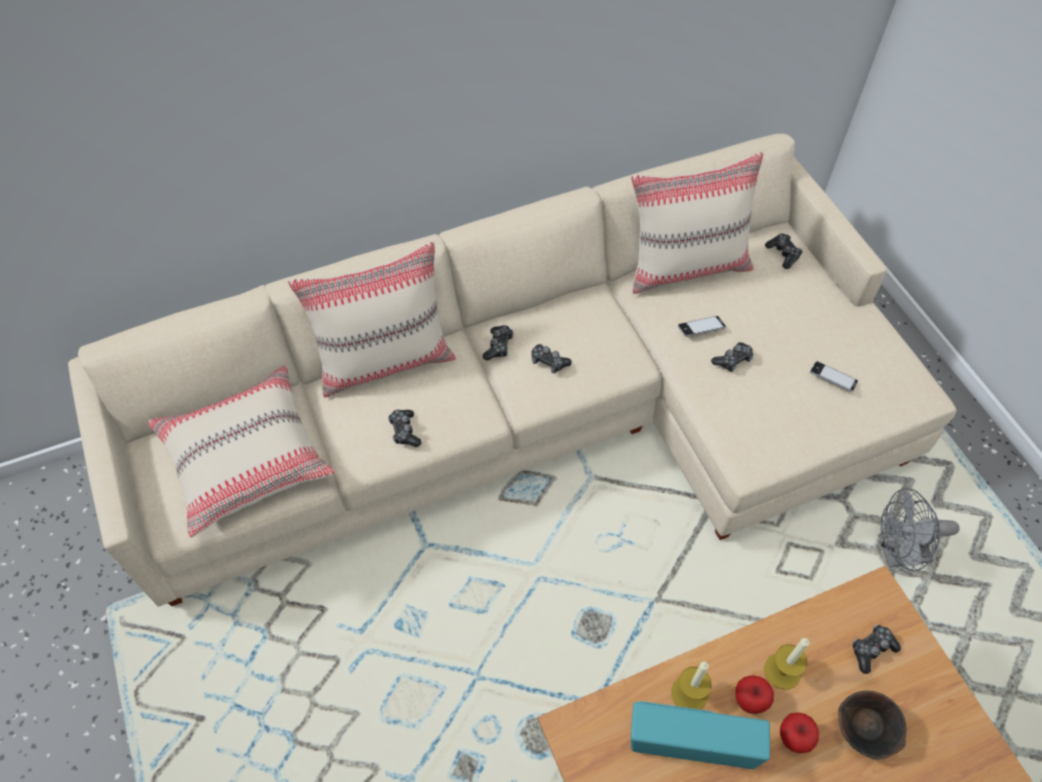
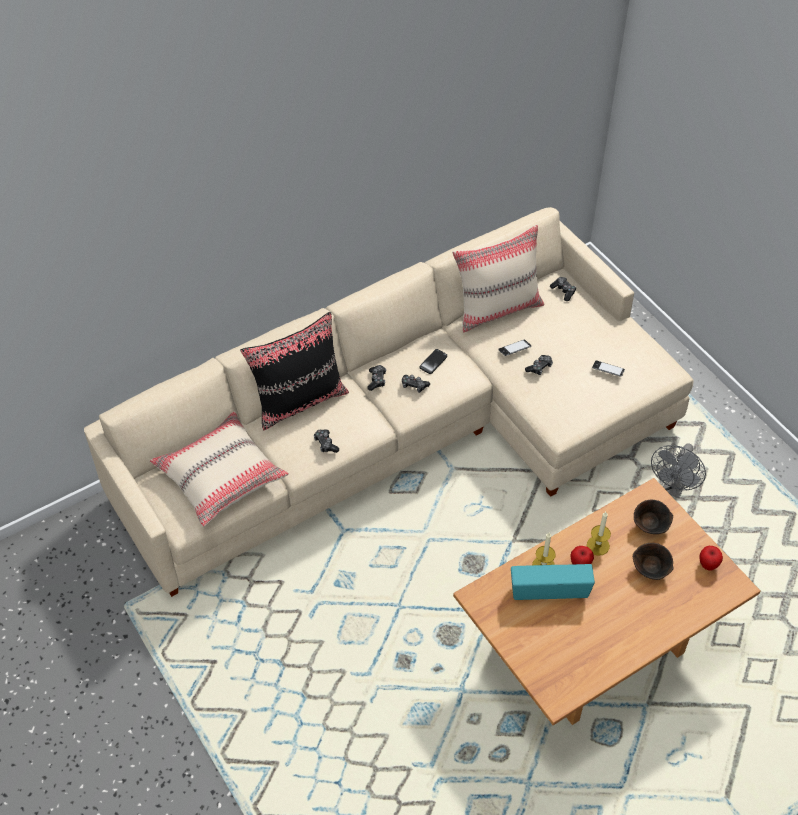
camera: 10 degrees left, 5 degrees down
(385, 360) = (299, 400): beige pillow -> black pillow
(582, 331) = (433, 362): none -> phone
(793, 738) = (609, 580): apple -> apple (708, 565)
(871, 650) = (650, 526): game controller -> brown bowl
(897, 555) = (673, 488): grey fan -> grey fan turned 45 degrees counterclockwise

